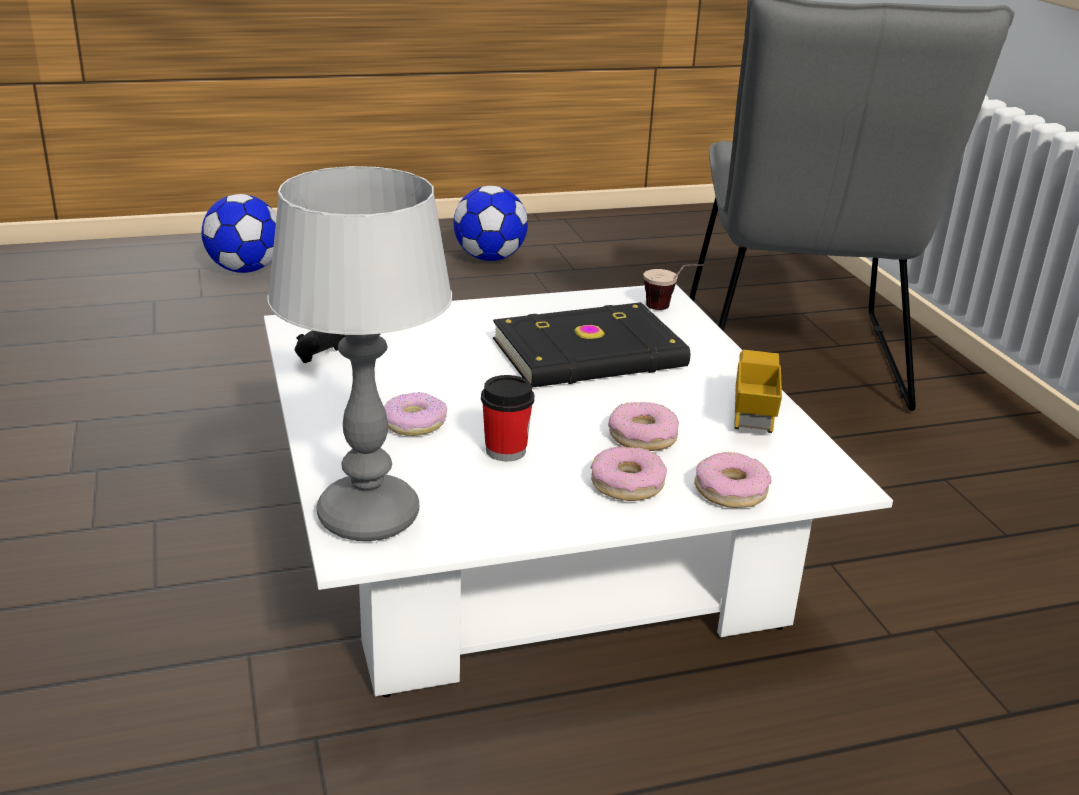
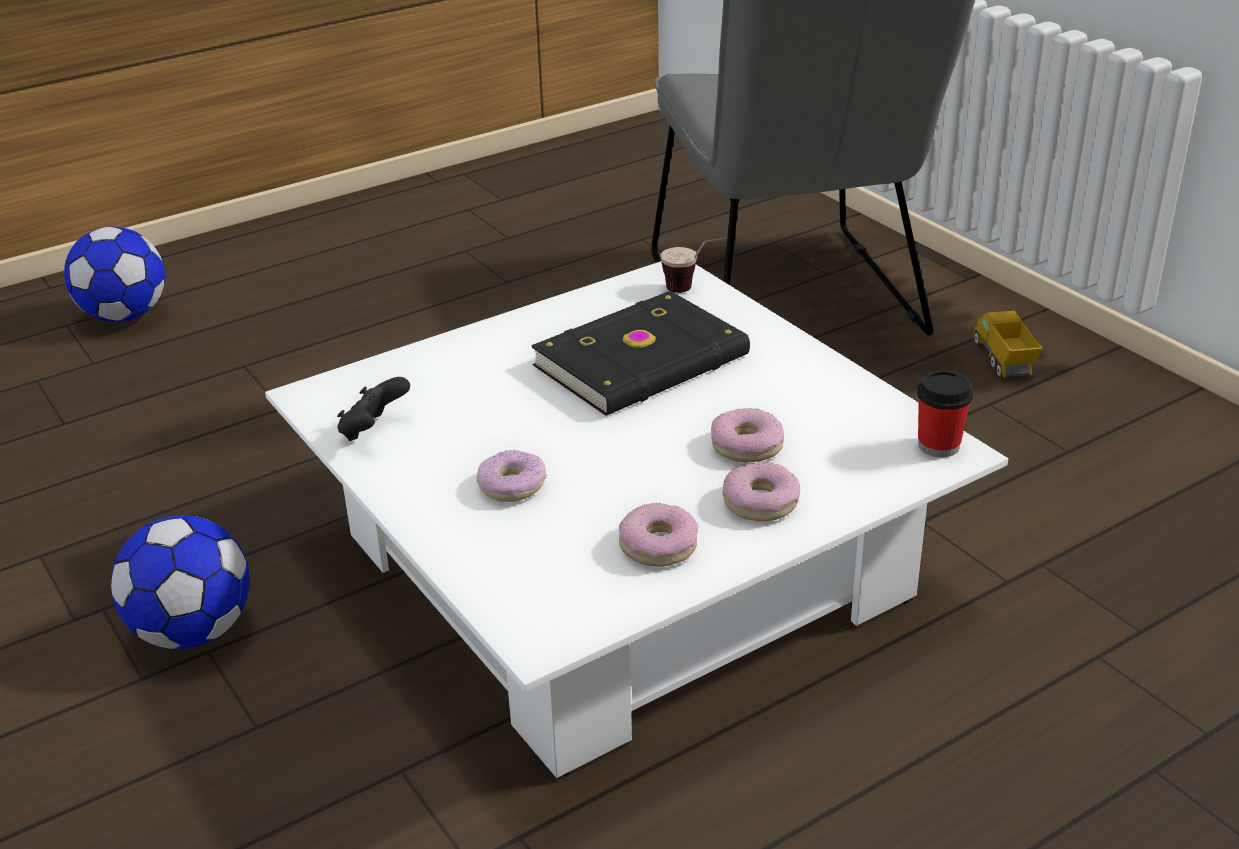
camera: 15 degrees left, 5 degrees up
(370, 518) = (533, 603): table lamp -> none
(489, 258) = (405, 242): football -> football (193, 632)
(506, 450) = (622, 494): cup -> cup (938, 445)
(730, 491) = (859, 485): donut -> donut (658, 545)
(753, 414) = (837, 394): toy truck -> toy truck (1002, 362)

